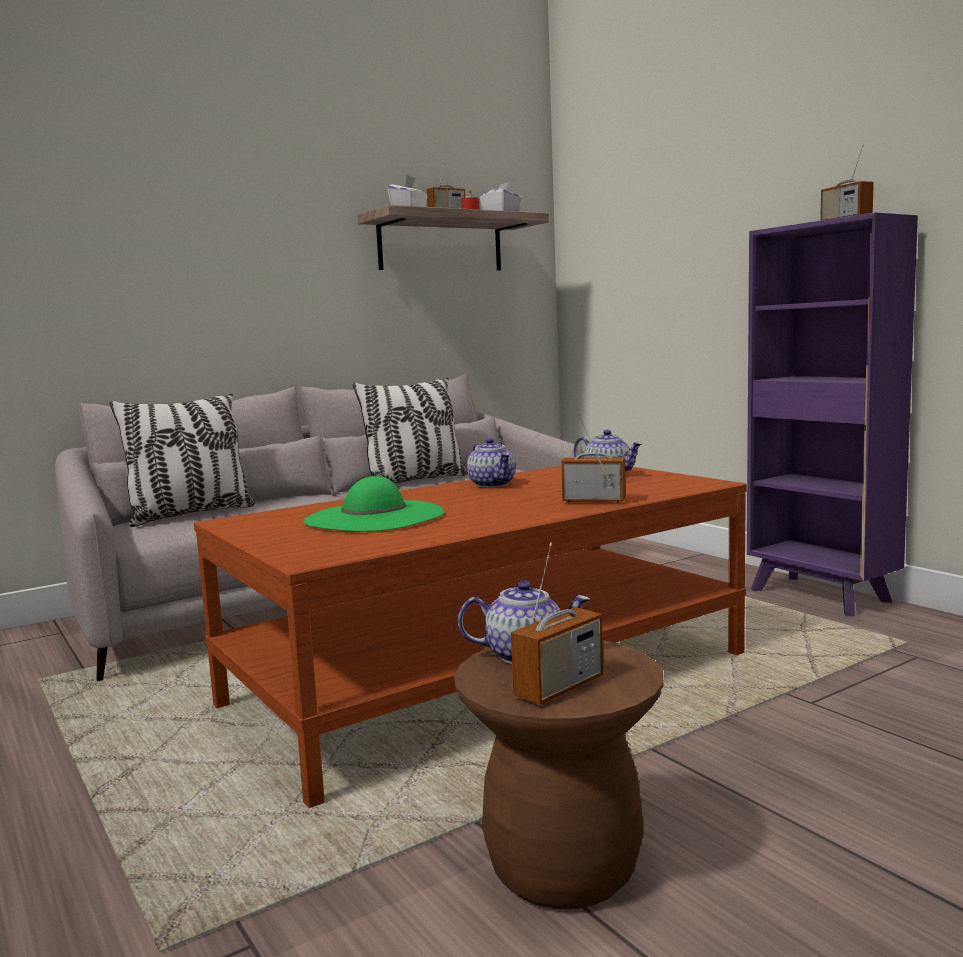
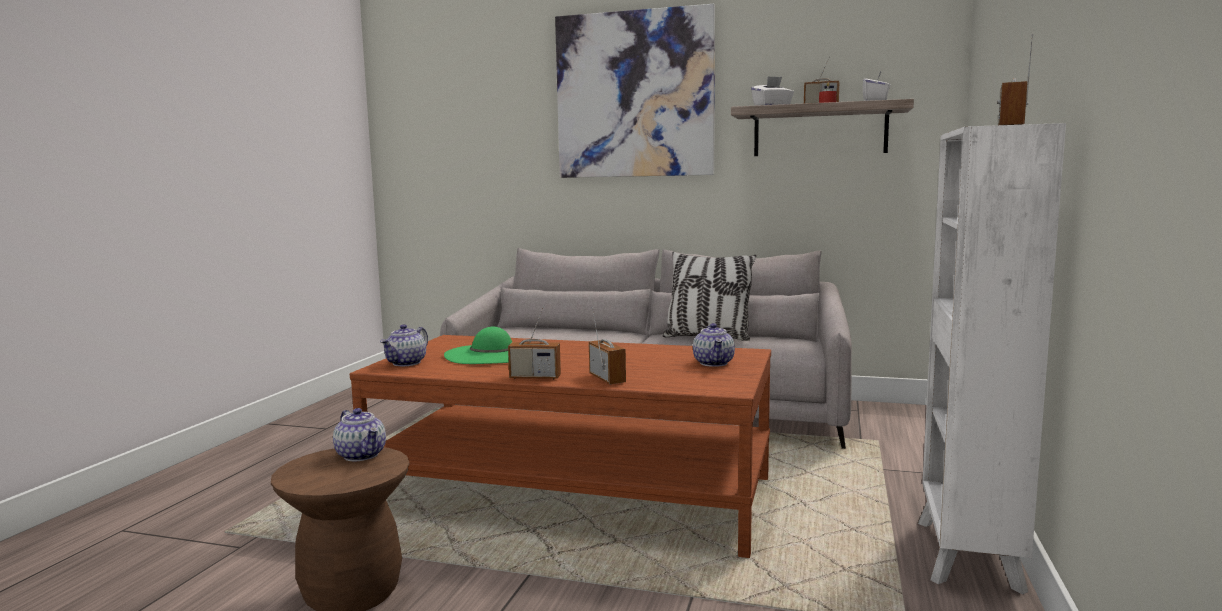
camera: 50 degrees right, 0 degrees up
(190, 515) = (537, 330): pillow -> none
(228, 181) = (634, 95): none -> picture
(492, 484) = (627, 350): teapot -> teapot (406, 363)
(559, 687) = (314, 473): radio -> radio (535, 377)
(821, 596) = (967, 556): purple bookcase -> white bookcase

